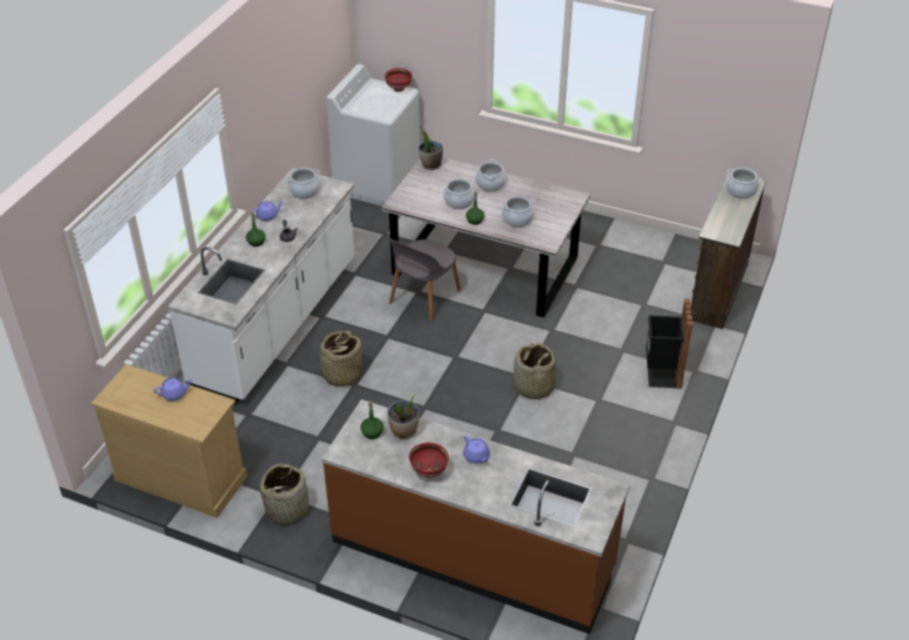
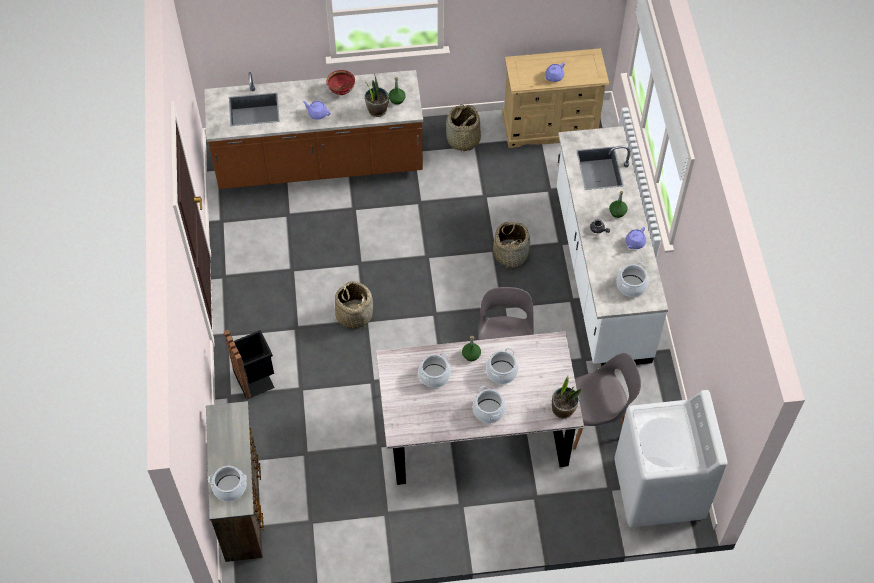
camera: 150 degrees right, 15 degrees up
(384, 234) = (595, 421): none -> grey chair
(399, 89) = (661, 465): red bowl -> none

